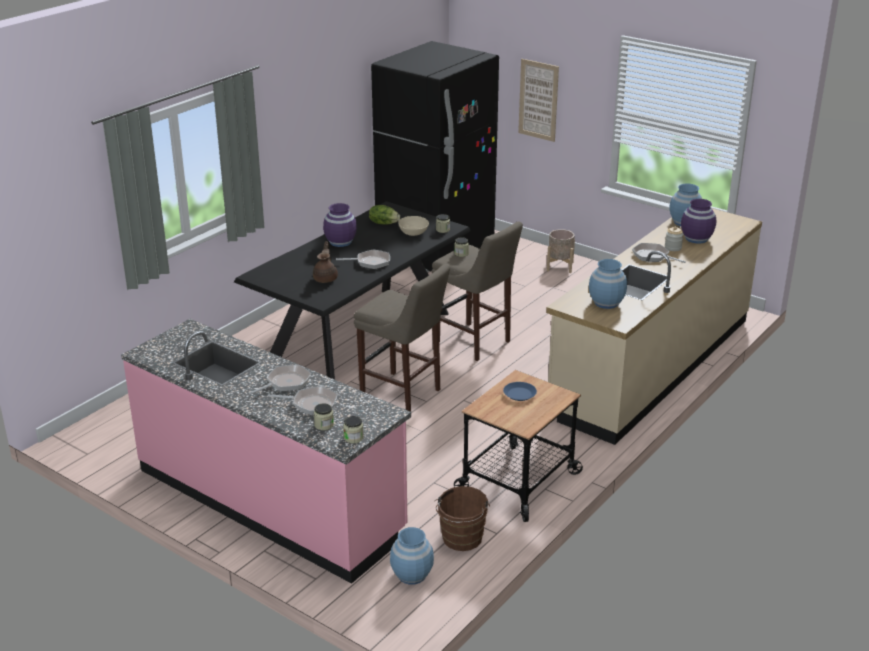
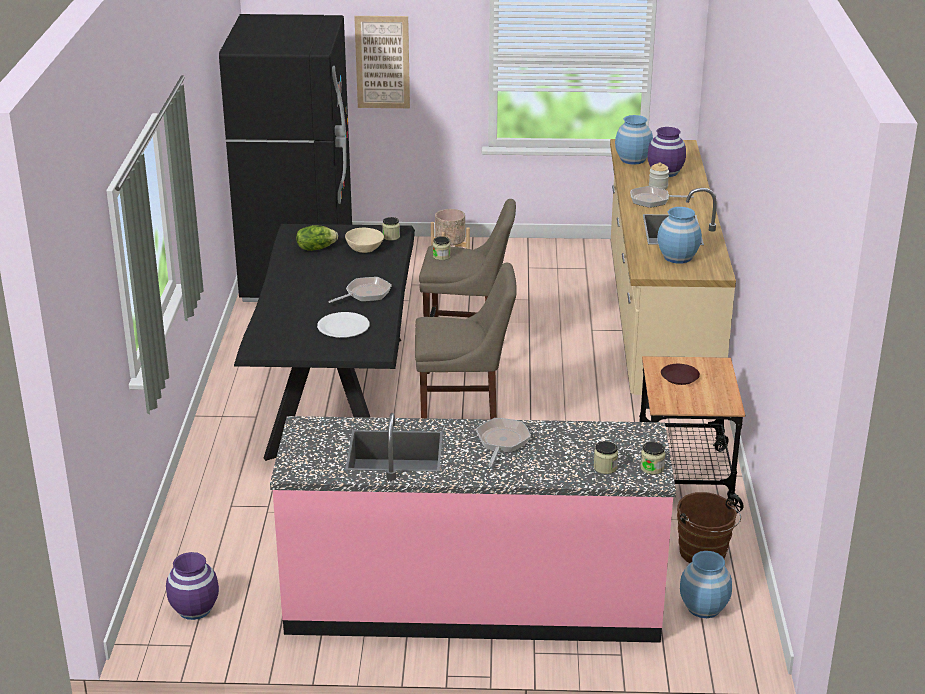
camera: 35 degrees left, 0 degrees up
(311, 403) = (560, 452): frying pan -> none
(326, 278) = (343, 326): brown teapot -> white plate
(340, 242) = (299, 283): purple vase -> purple vase (195, 609)
(519, 394) = (679, 378): blue plate -> brown plate

